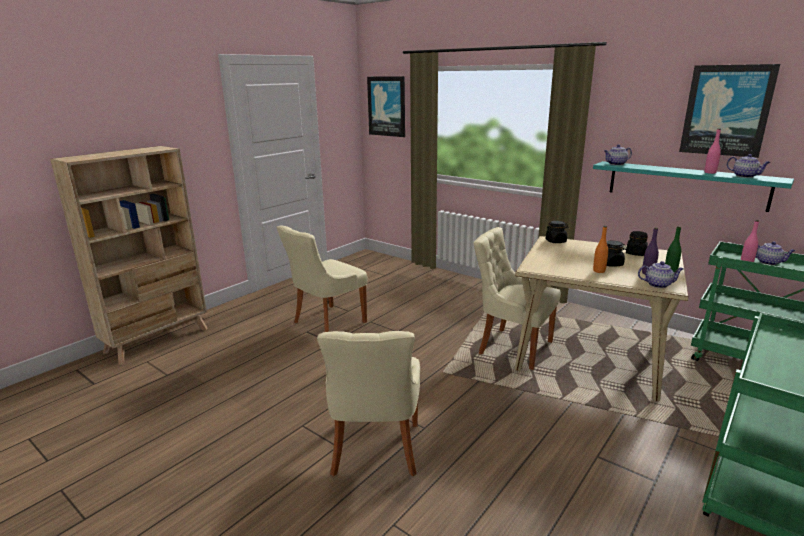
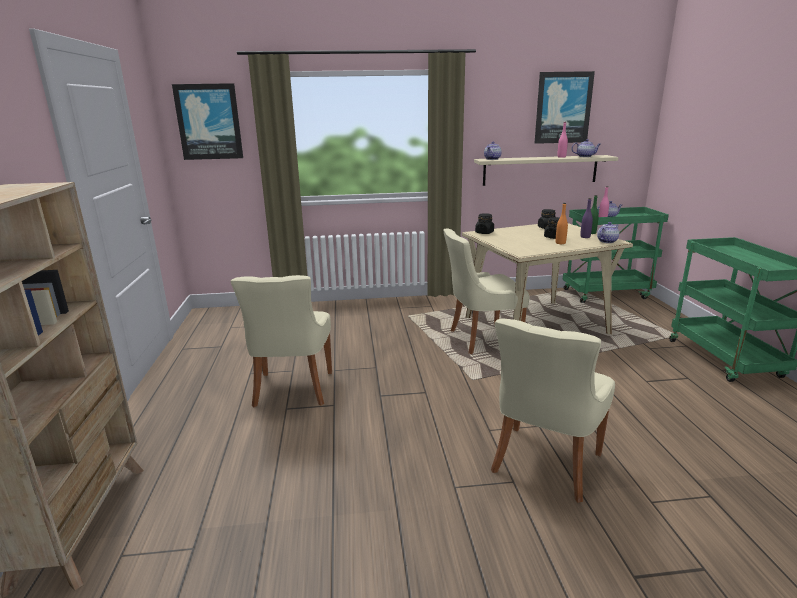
camera: 45 degrees left, 0 degrees up
(375, 451) = (544, 464): beige chair -> beige chair turned 75 degrees clockwise
(685, 185) = (540, 170): turquoise shelf -> beige shelf

